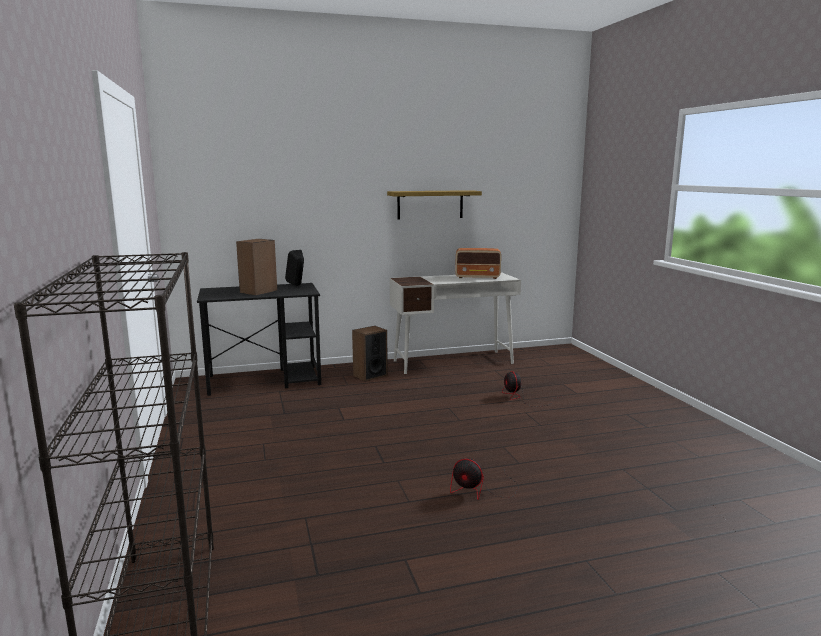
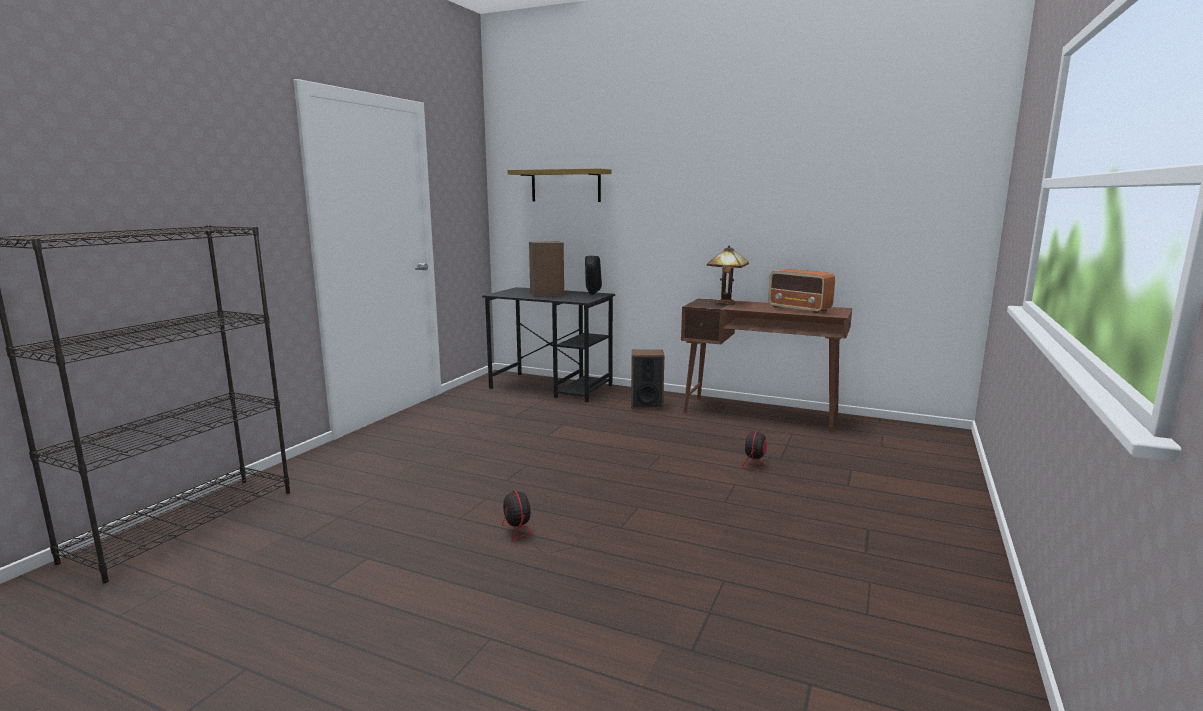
camera: 40 degrees right, 0 degrees up
(419, 279) = (725, 302): none -> table lamp
(430, 204) = (756, 212): shelf -> shelf (565, 186)
(453, 362) = (760, 413): white desk -> brown desk

